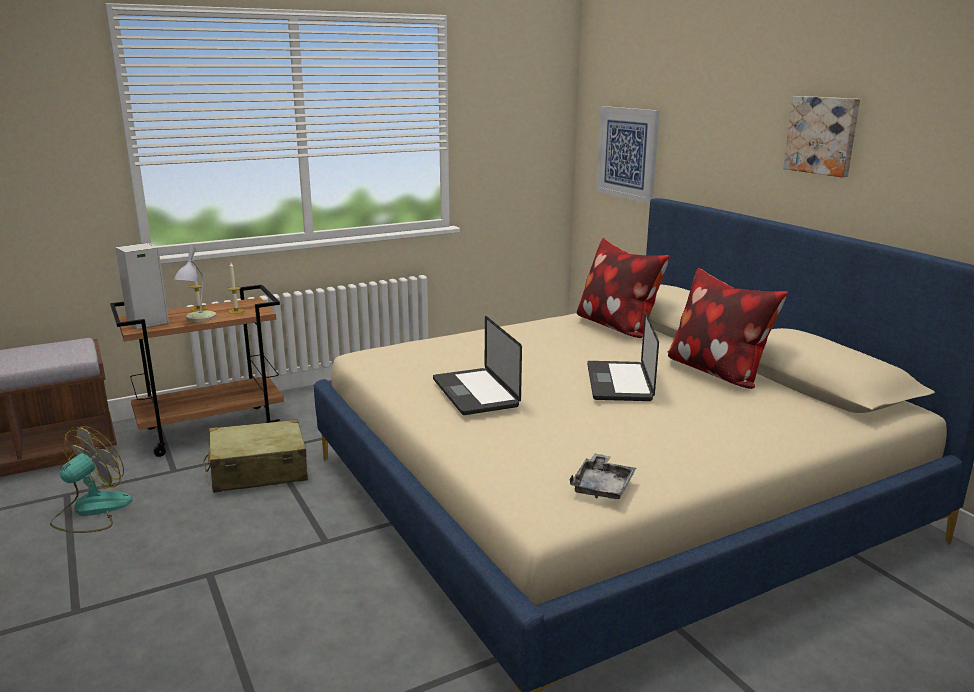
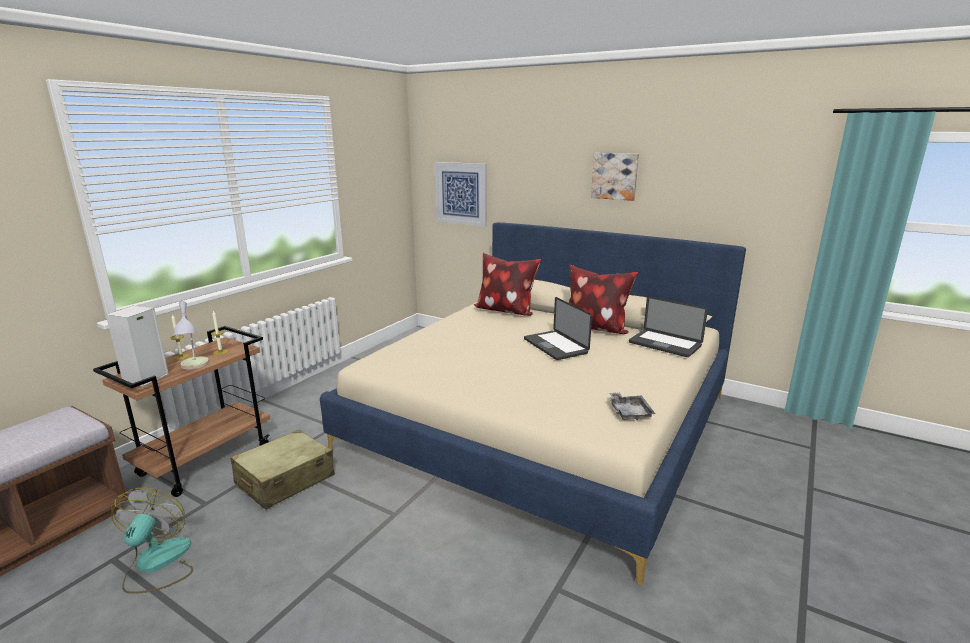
camera: 30 degrees left, 0 degrees up
(475, 393) = (483, 373): laptop -> laptop (664, 344)

